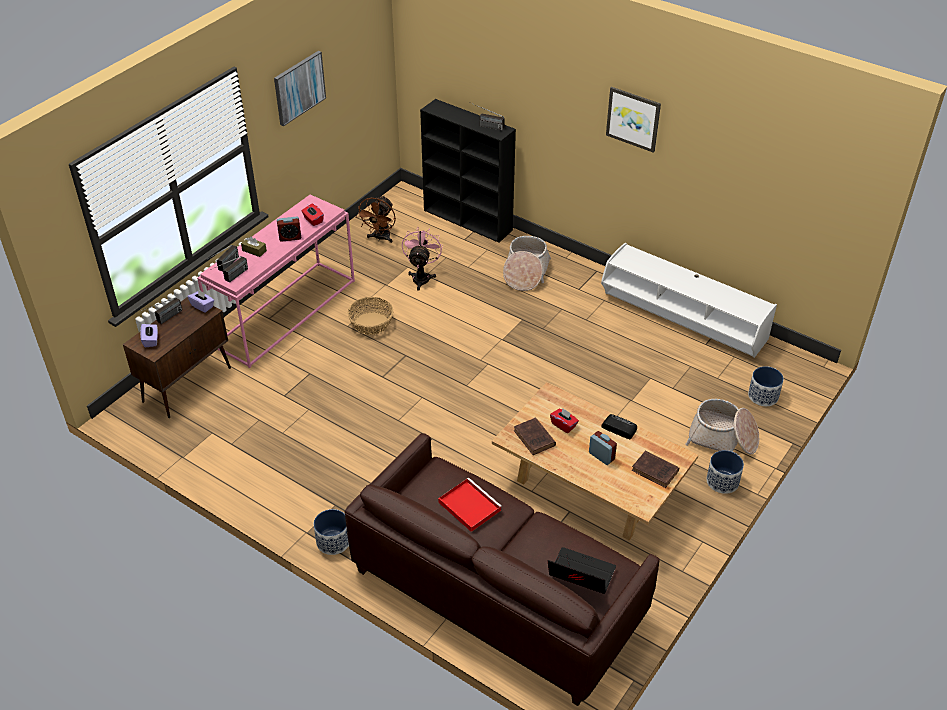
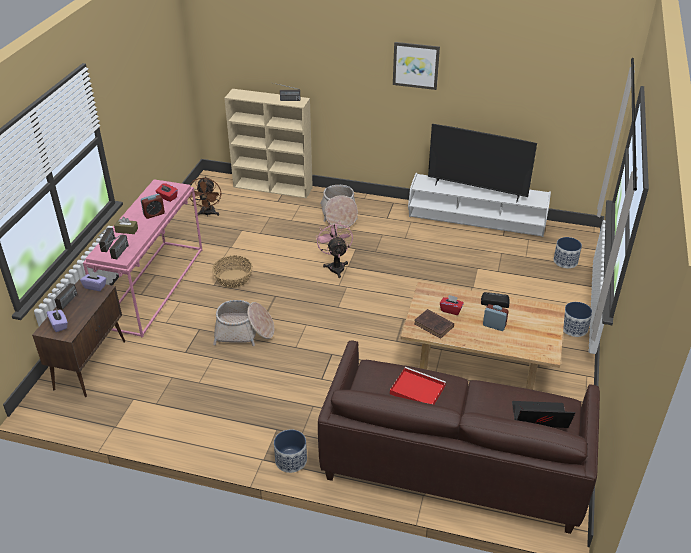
camera: 20 degrees left, 5 degrees down
(299, 87) = (130, 85): picture -> none
(421, 277) = (257, 235): pink fan -> pink fan (335, 266)
(468, 220) = (273, 187): black bookcase -> beige bookcase
(656, 471) = (542, 326): brown book -> none
(685, 282) = (476, 190): none -> television
(723, 438) = (555, 297): basket -> basket (244, 332)

